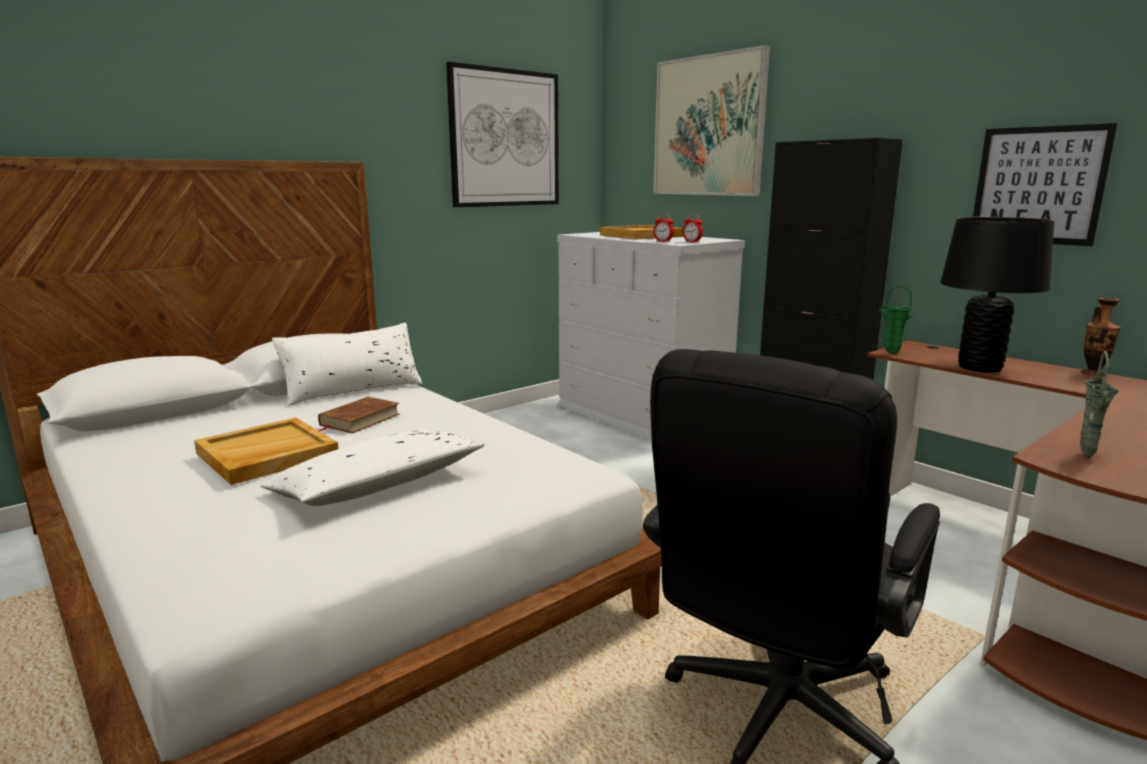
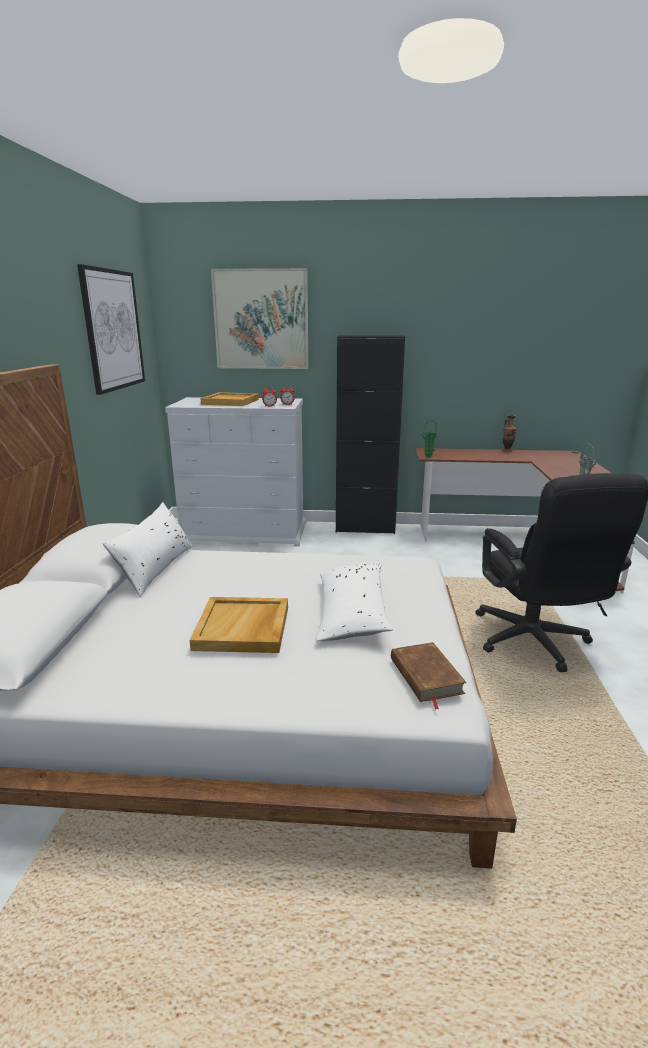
camera: 45 degrees left, 5 degrees up
(359, 420) = (229, 584): brown book -> brown book (425, 676)
(980, 368) = (472, 457): black table lamp -> none
(1038, 185) = (473, 361): picture -> none

